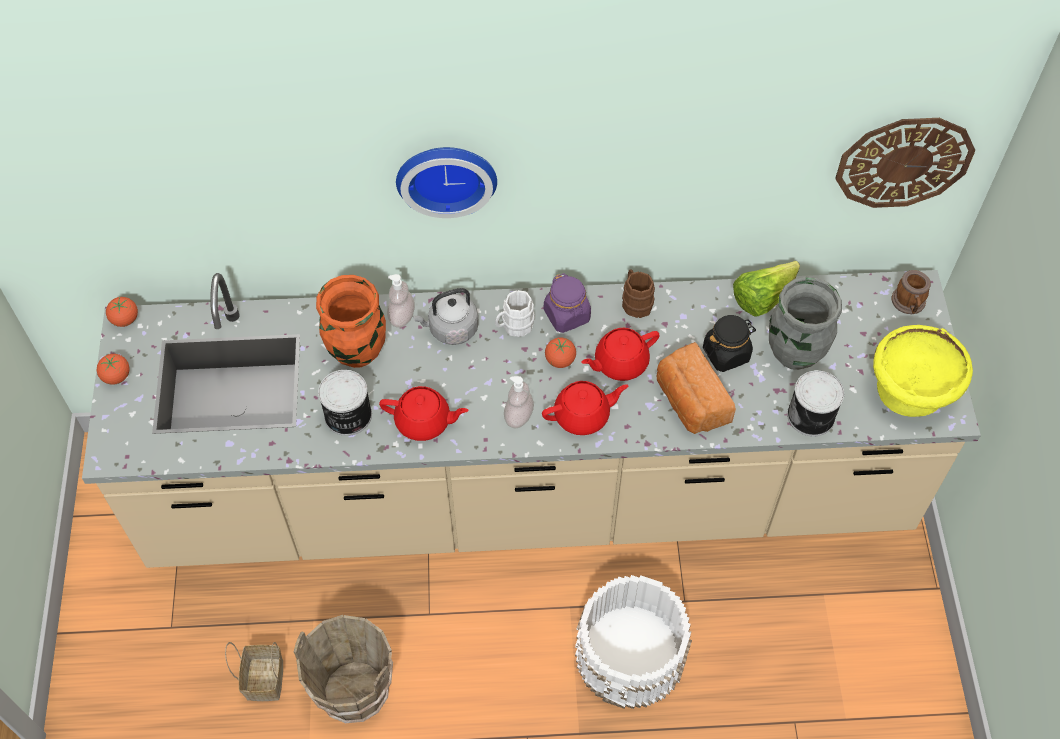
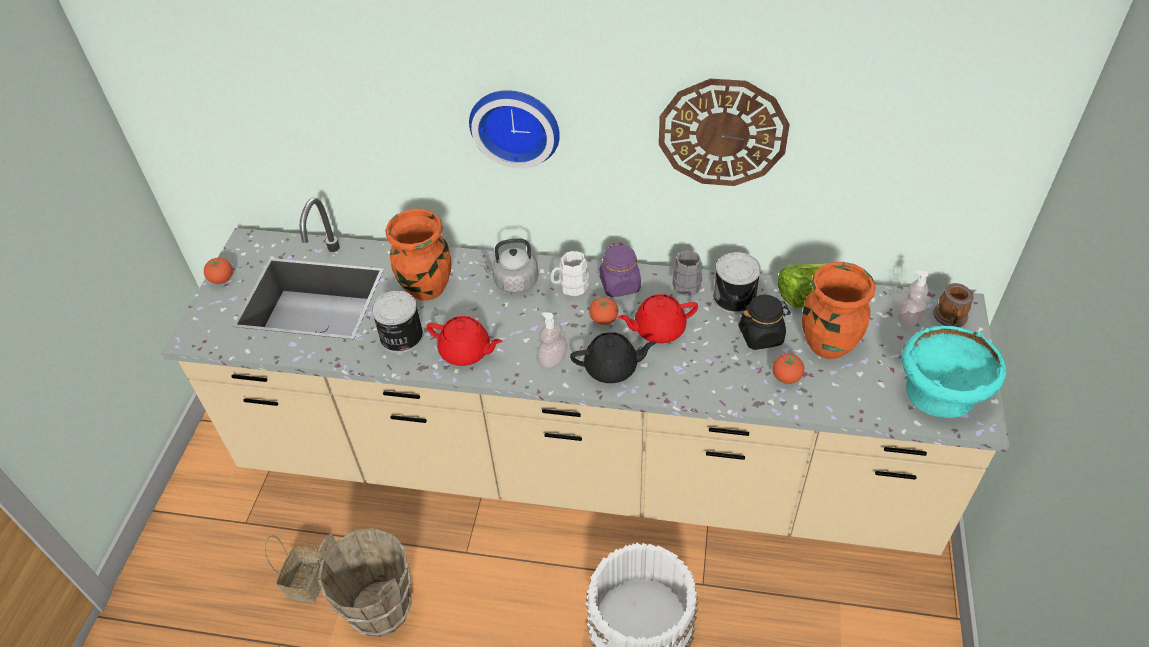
camera: 15 degrees right, 10 degrees down
(125, 319) = (246, 239): tomato -> tomato (786, 377)
(402, 316) = (474, 267): soap dispenser -> soap dispenser (908, 318)
(583, 415) = (612, 368): red teapot -> black teapot
(635, 302) = (685, 282): brown mug -> grey mug
(690, 402) = (717, 371): bread -> none
(793, 353) = (827, 344): grey vase -> orange vase
(812, 415) = (835, 401): can -> can (735, 298)
(904, 162) = (953, 162): wall clock -> wall clock (722, 133)
(911, 391) = (940, 394): yellow bowl -> turquoise bowl

